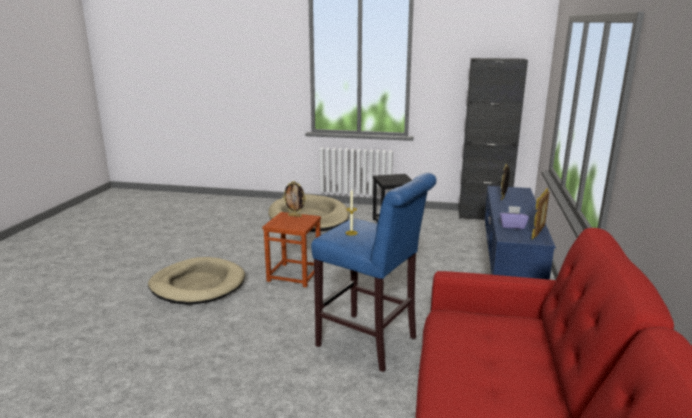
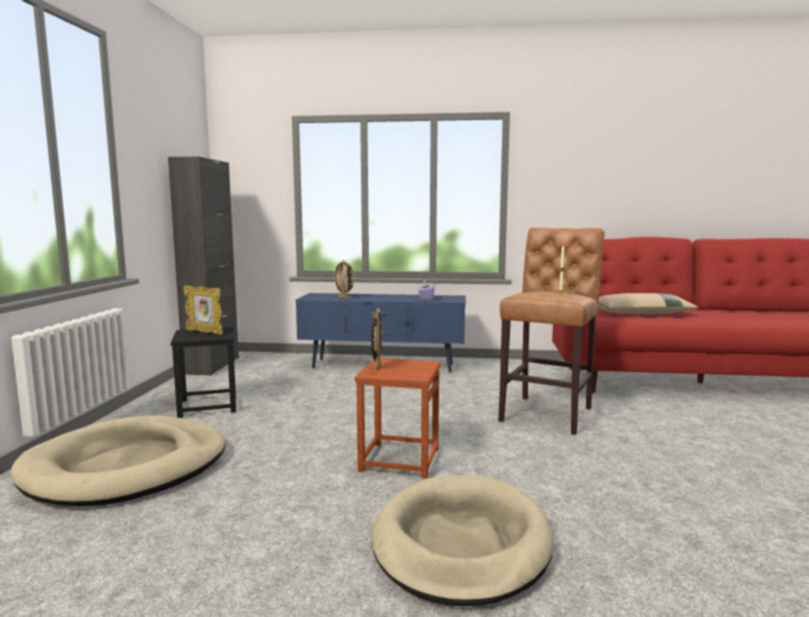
camera: 95 degrees left, 10 degrees down
(371, 343) = (548, 413): blue stool -> brown stool
(504, 357) = (642, 313): none -> beige pillow
(538, 233) = (440, 296): picture frame -> picture frame (205, 332)

